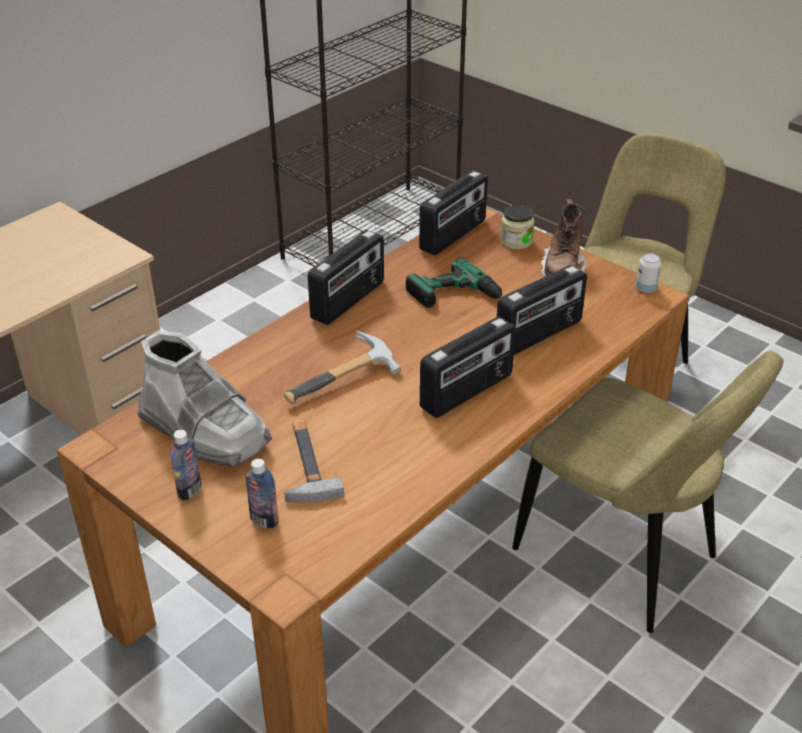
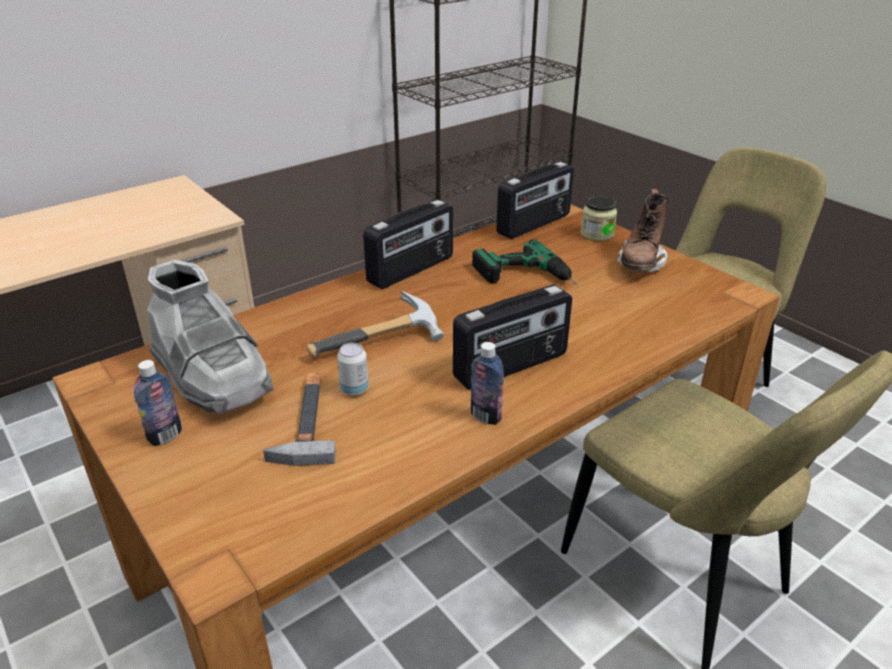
camera: 10 degrees right, 5 degrees down
(264, 520) = (232, 480): bottle -> bottle (485, 416)
(539, 334) = (605, 318): radio -> none
(646, 288) = (731, 285): can -> can (354, 389)

